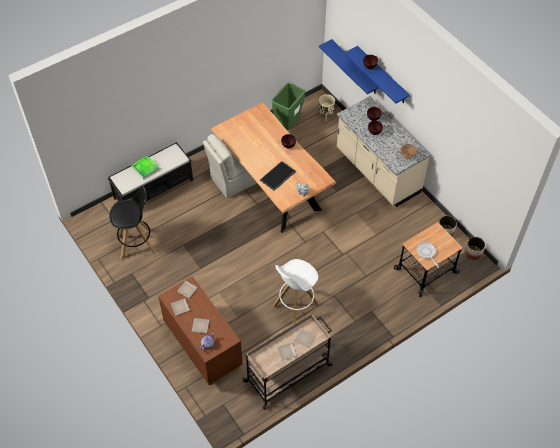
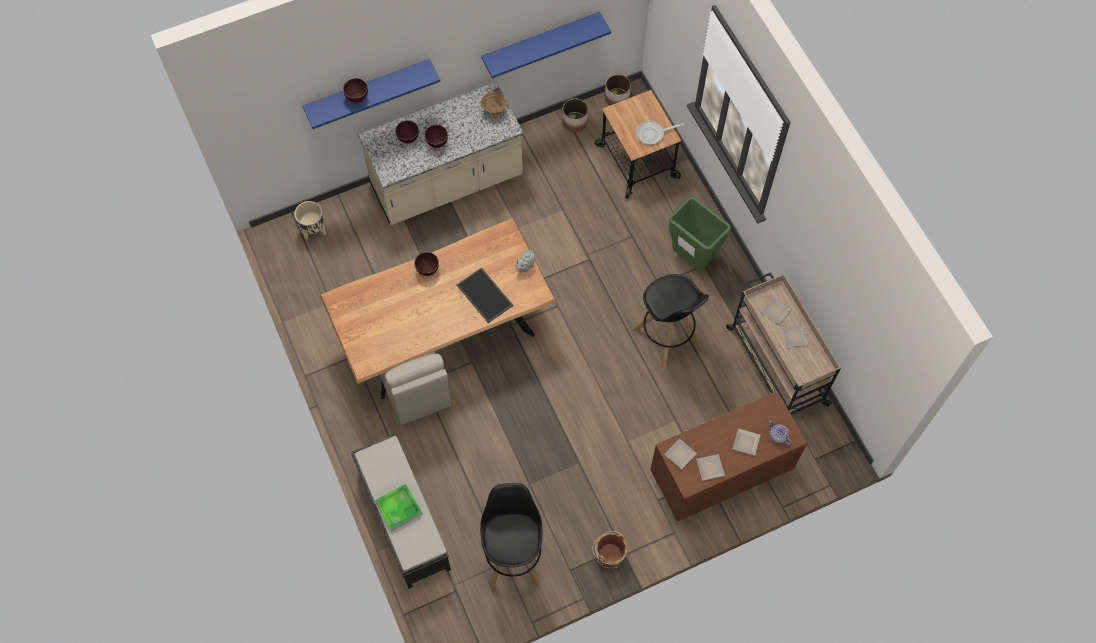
camera: 80 degrees left, 10 degrees up
(142, 292) = (608, 555): none -> brown bucket
(288, 125) = (319, 290): green trash can -> green trash can (691, 258)
(295, 305) = (667, 338): white stool -> black stool
(355, 67) = (310, 134): blue shelf -> blue shelf (541, 41)

